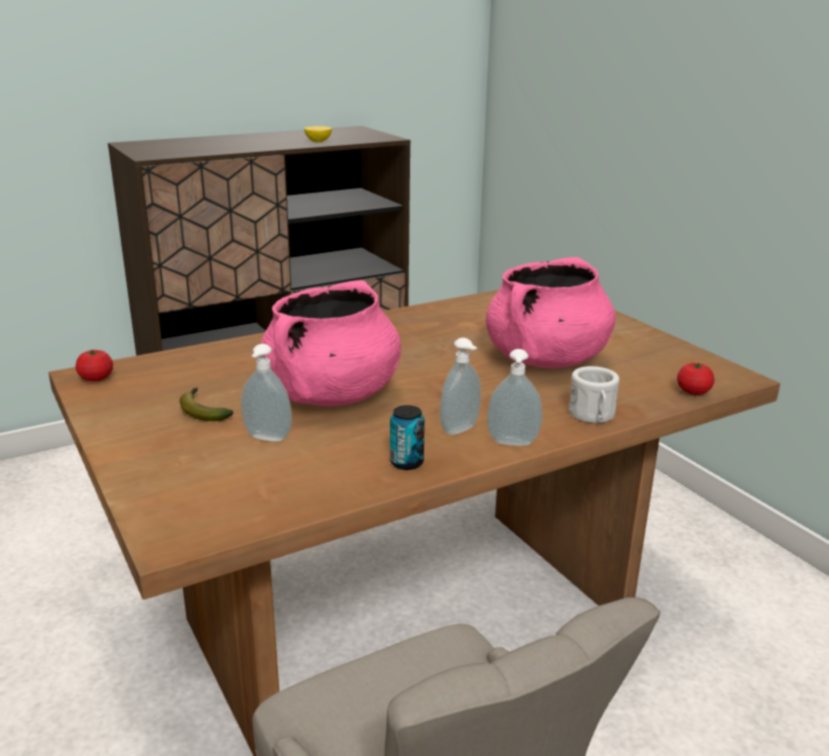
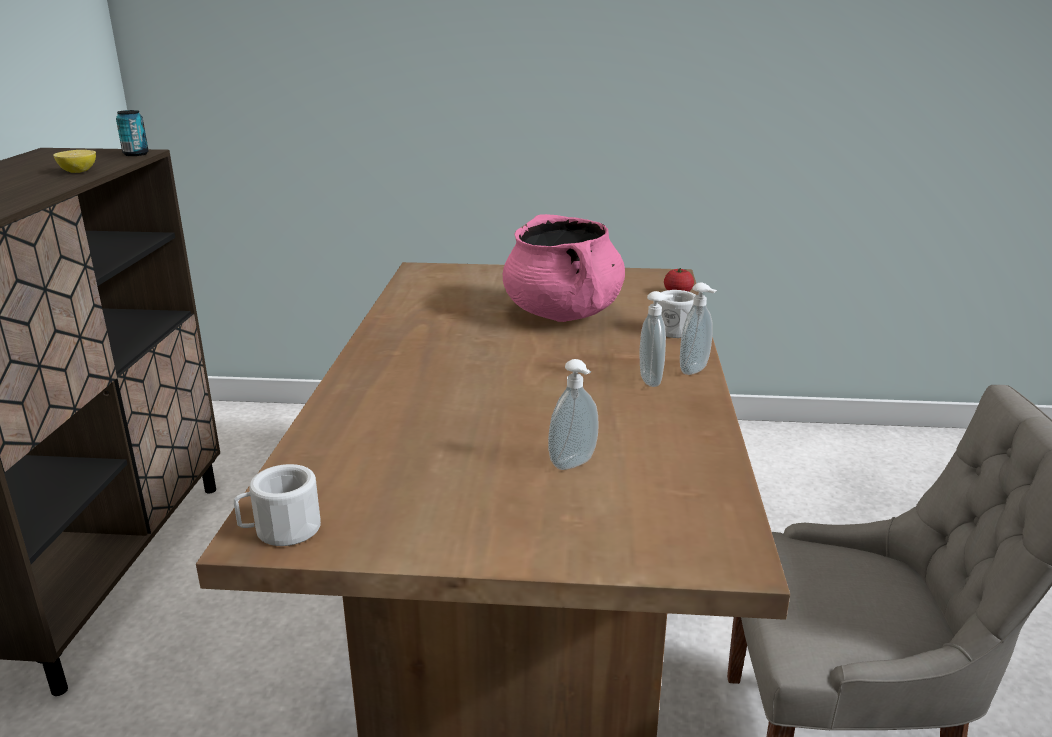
camera: 55 degrees left, 0 degrees up
(96, 379) = (280, 530): tomato -> white mug
(203, 411) = (469, 482): banana -> none
(331, 395) = (518, 411): pink cooking pot -> none
(406, 462) = (687, 417): can -> can (136, 154)

